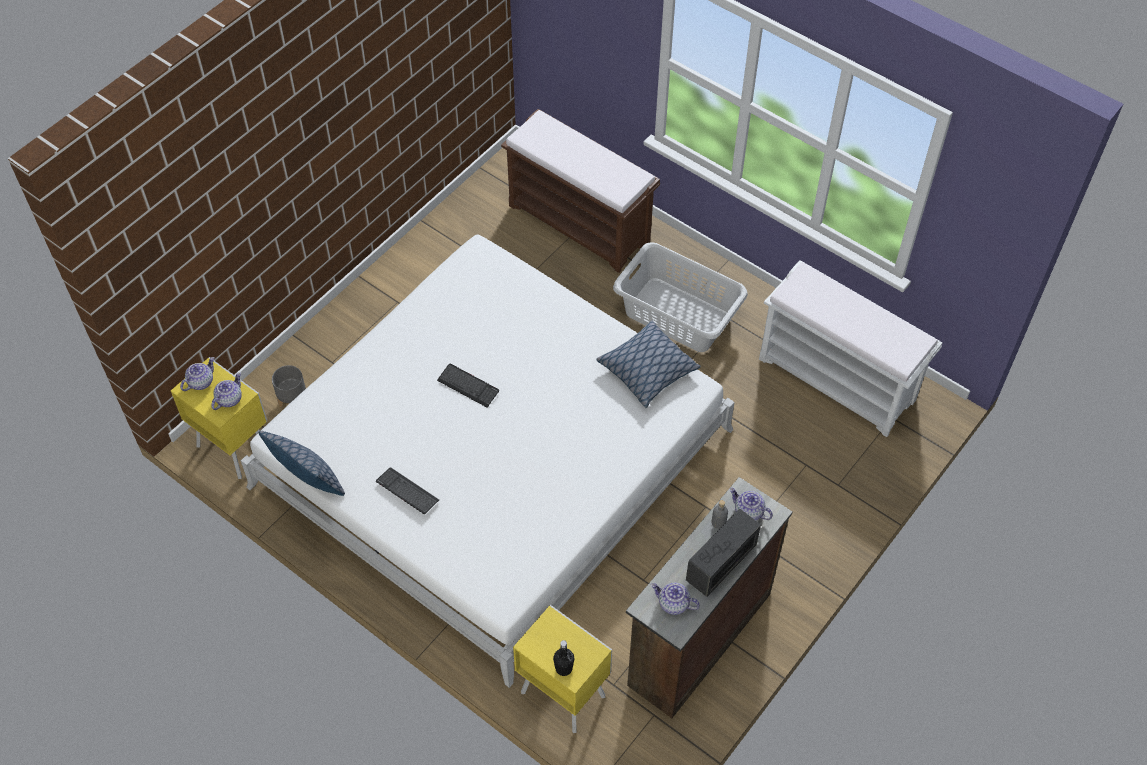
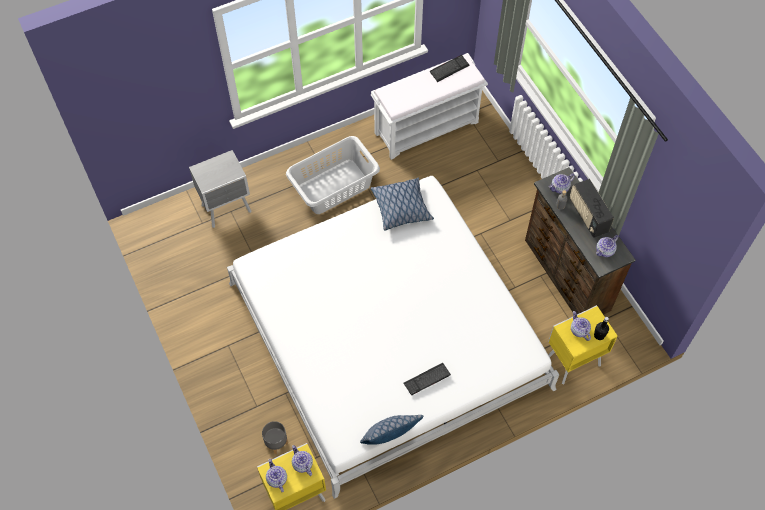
camera: 65 degrees left, 5 degrees up
(468, 386) = (361, 313): keyboard -> keyboard (449, 69)
(559, 639) = (579, 330): none -> teapot
(580, 223) = (228, 209): brown bench -> grey nightstand

